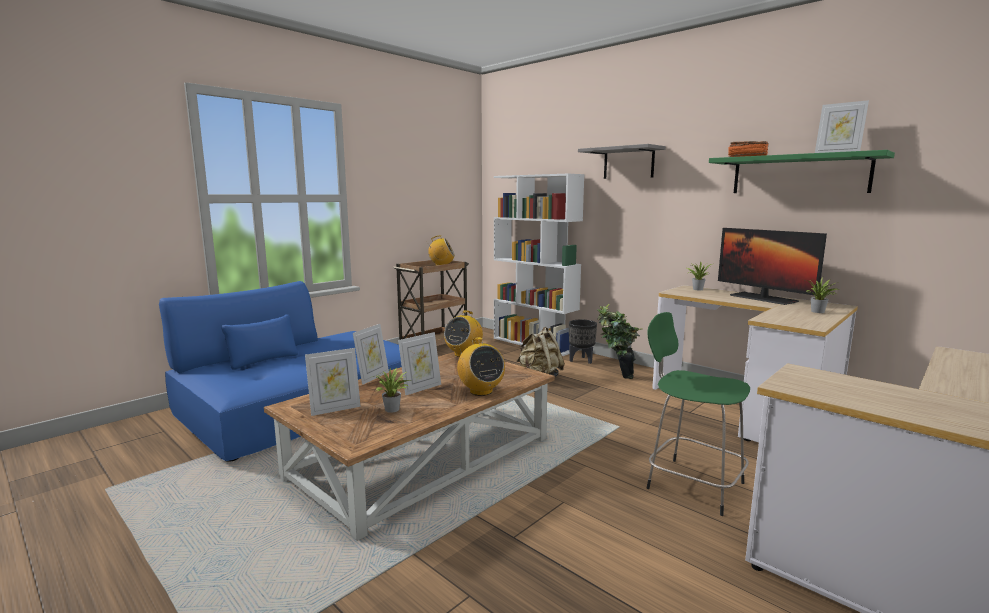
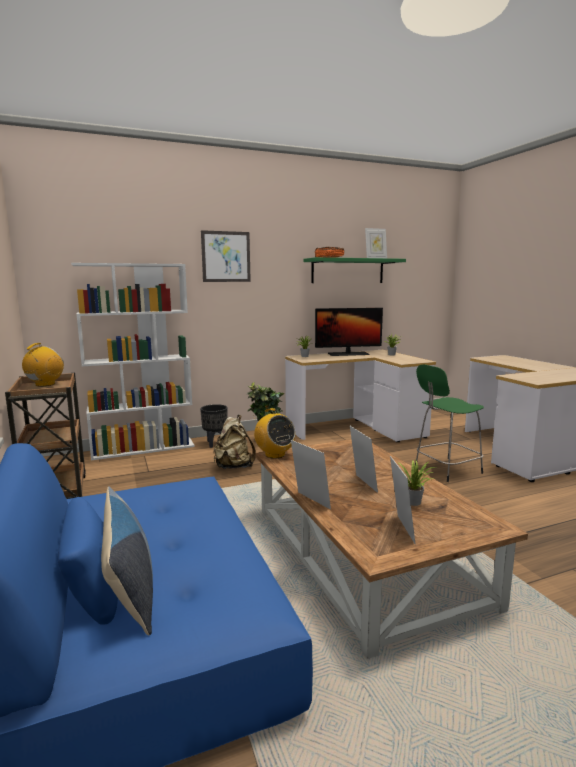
camera: 65 degrees left, 0 degrees up
(261, 363) = (129, 585): none -> pillow
(481, 391) = (384, 464): radio -> none
(628, 163) = (226, 256): grey shelf -> picture

